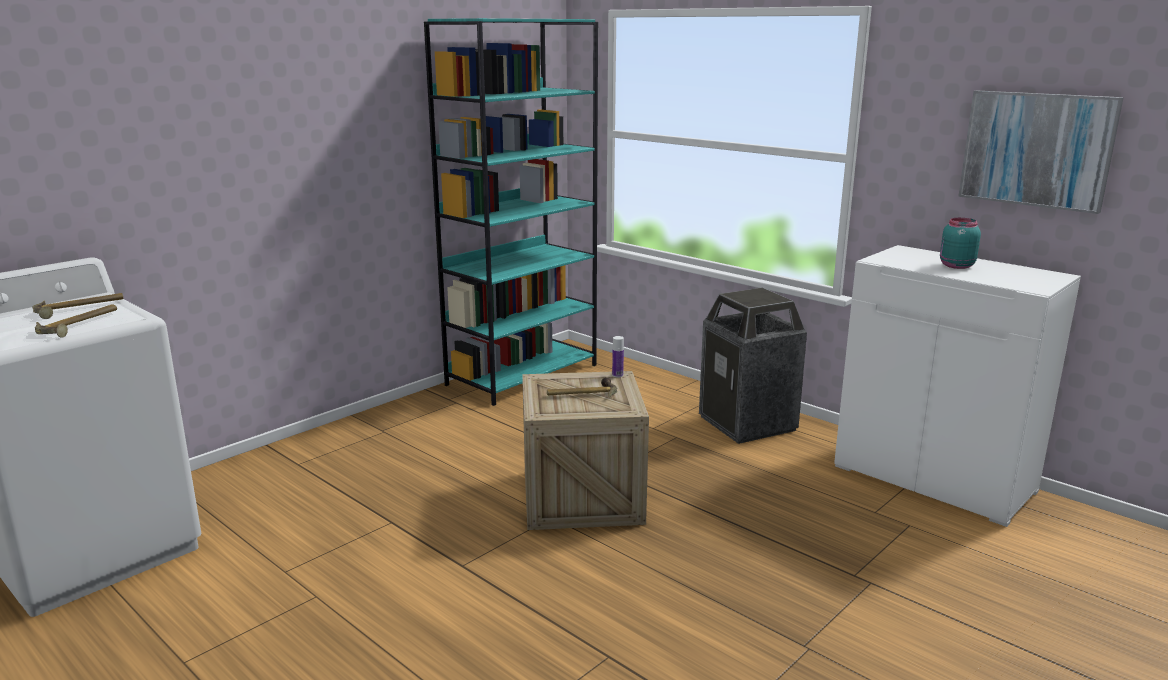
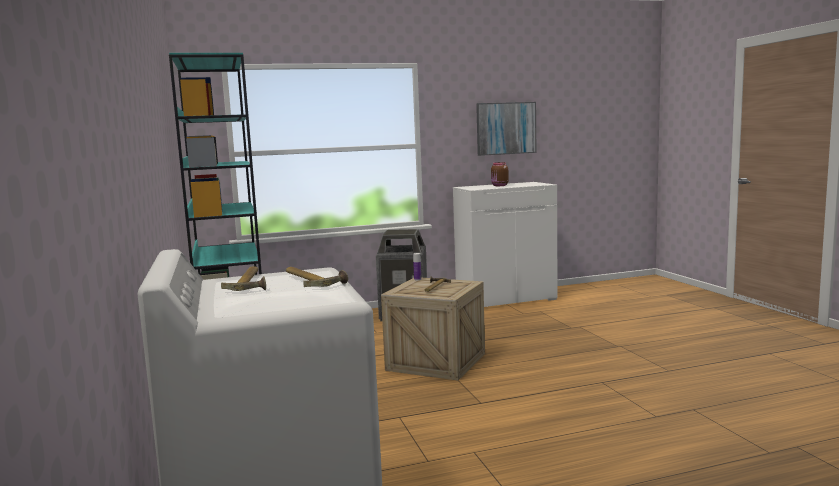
camera: 60 degrees left, 10 degrees down
(955, 266) = (499, 185): turquoise jar -> brown jar

